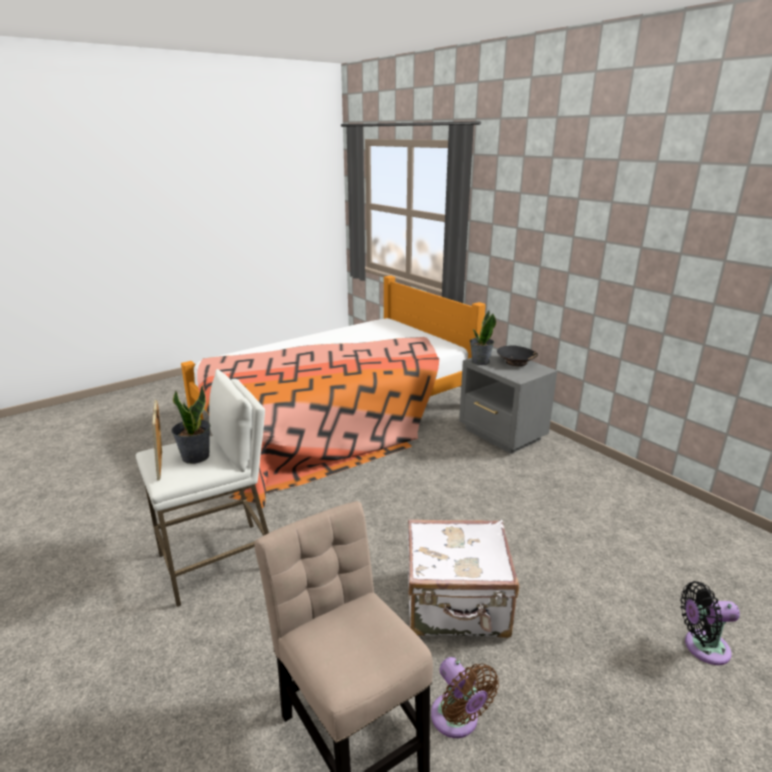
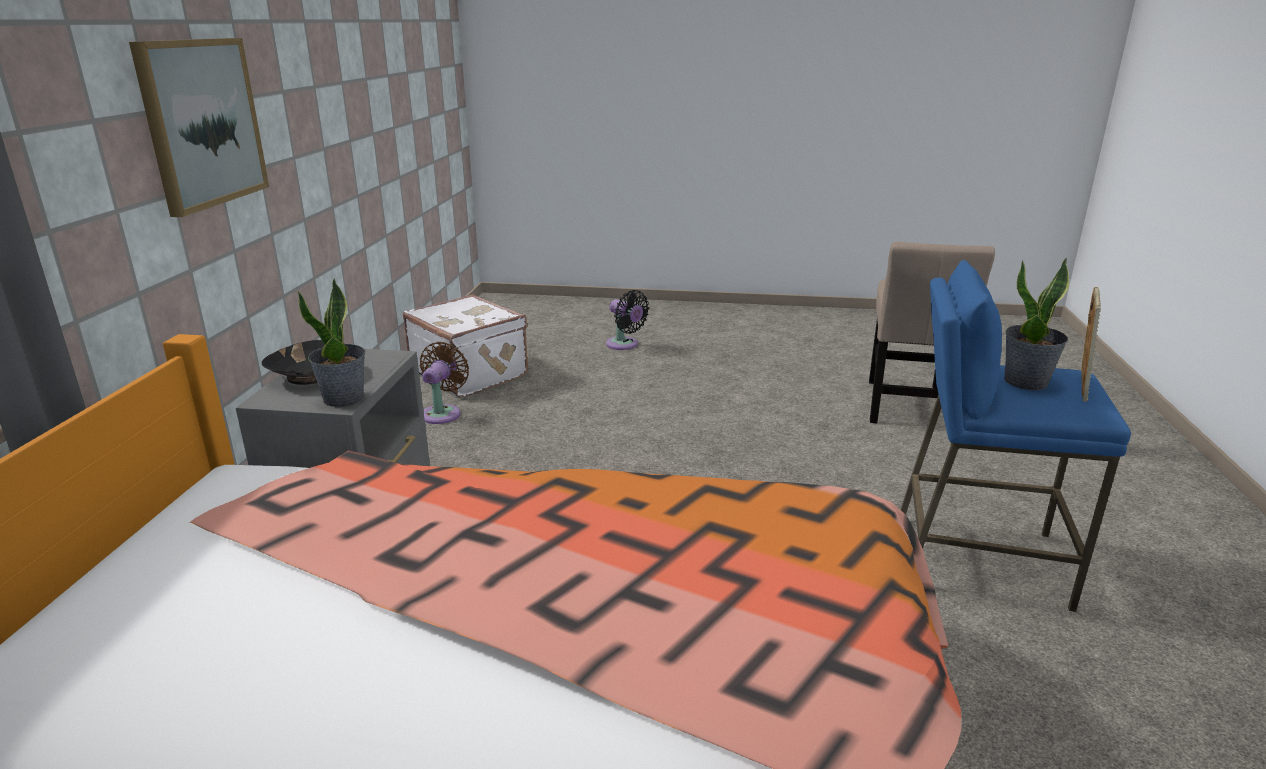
camera: 135 degrees left, 0 degrees up
(218, 561) = (977, 559): white stool -> blue stool
(456, 605) = (747, 417): white suitcase -> white suitcase (470, 373)
(457, 720) = (827, 385): brown fan -> brown fan (443, 413)
(564, 243) = (202, 123): none -> picture

